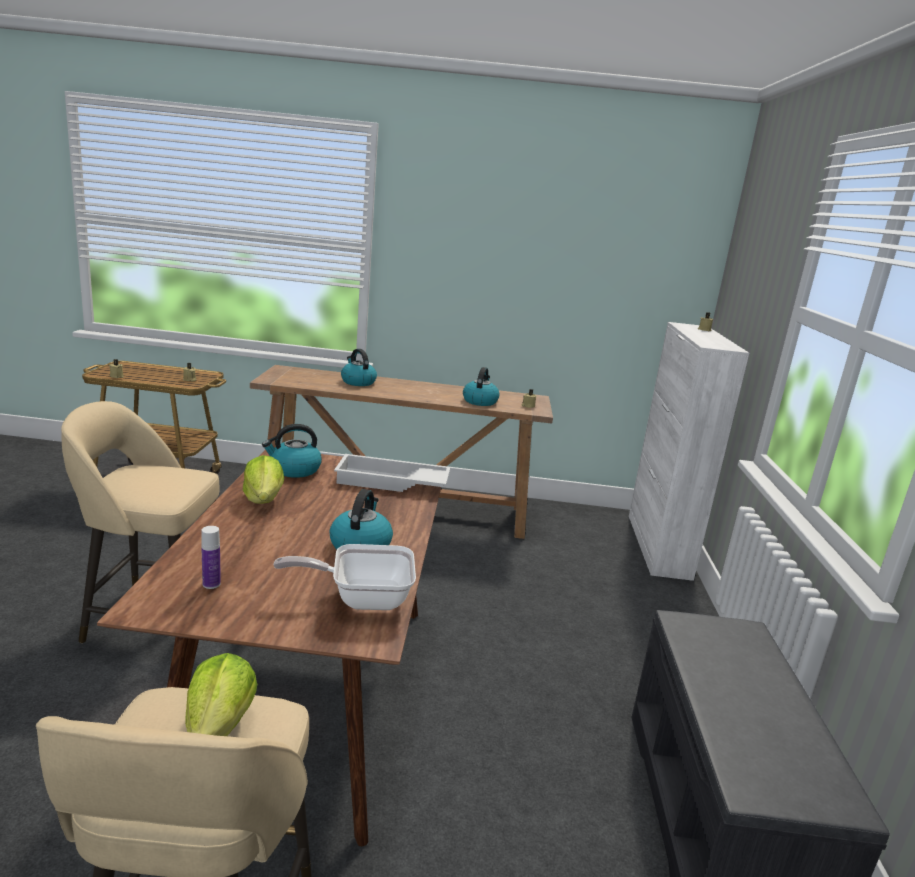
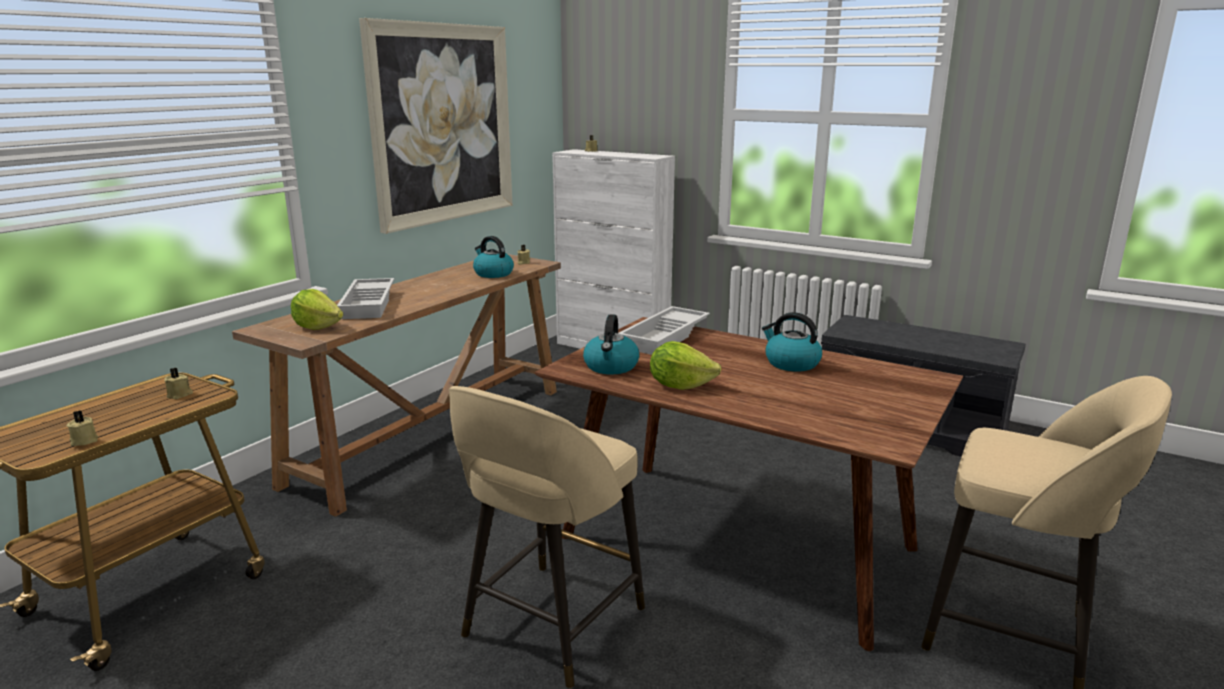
camera: 60 degrees left, 0 degrees up
(211, 584) = (852, 418): bottle -> none
(220, 725) = (1017, 446): lettuce -> lettuce (318, 327)
(357, 382) = (370, 304): kettle -> white tray
(361, 598) = (880, 374): frying pan -> none
(529, 267) = (442, 124): none -> picture

